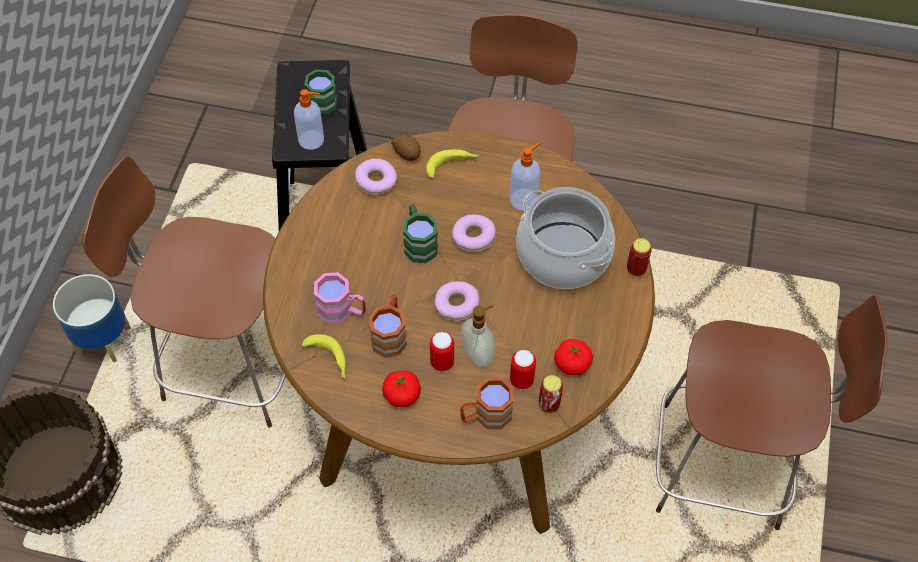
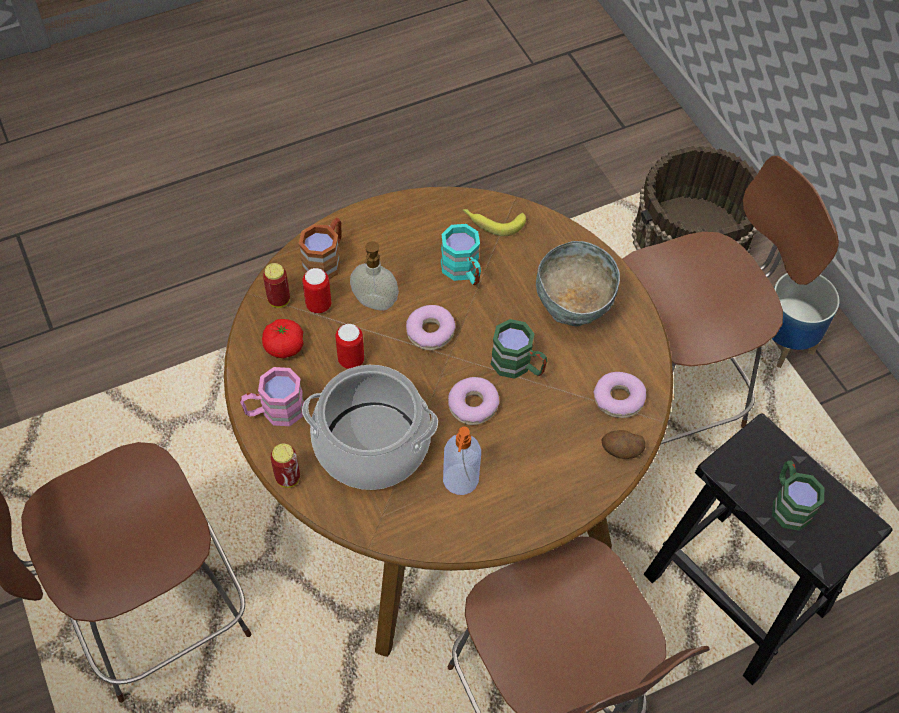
camera: 140 degrees right, 0 degrees up
(312, 140) = (752, 460): soap dispenser -> none
(342, 311) = (522, 264): pink mug -> pink mug (274, 411)
(343, 254) = (572, 311): none -> grey bowl
(390, 334) = (463, 271): brown mug -> turquoise mug
(402, 395) = (408, 233): tomato -> none
(442, 362) = (399, 277): can -> can (351, 360)
(452, 165) = (564, 467): banana -> none

